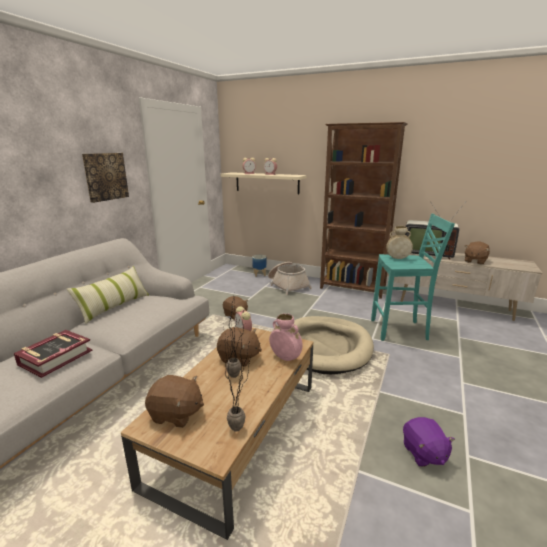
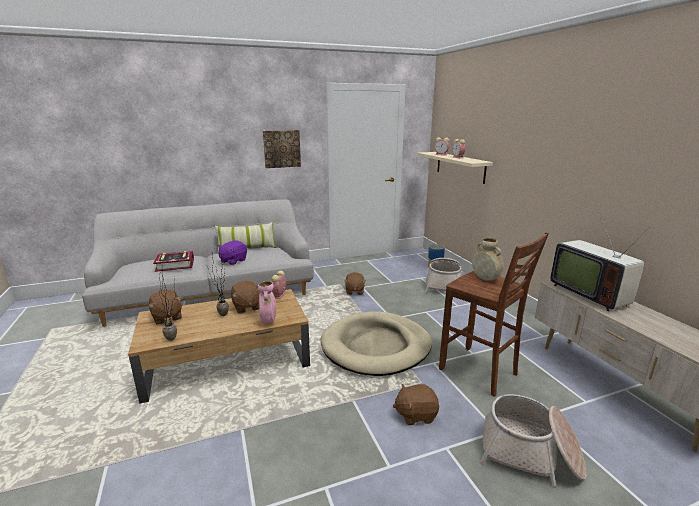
camera: 45 degrees right, 0 degrees up
(353, 289) = (509, 313): brown bookcase -> none
(400, 330) = (480, 372): turquoise stool -> brown stool
(423, 453) = (298, 457): purple plush toy -> purple plush toy (233, 261)
(474, 261) = (647, 326): brown plush toy -> brown plush toy (415, 414)
(487, 359) = (530, 453): none -> basket

